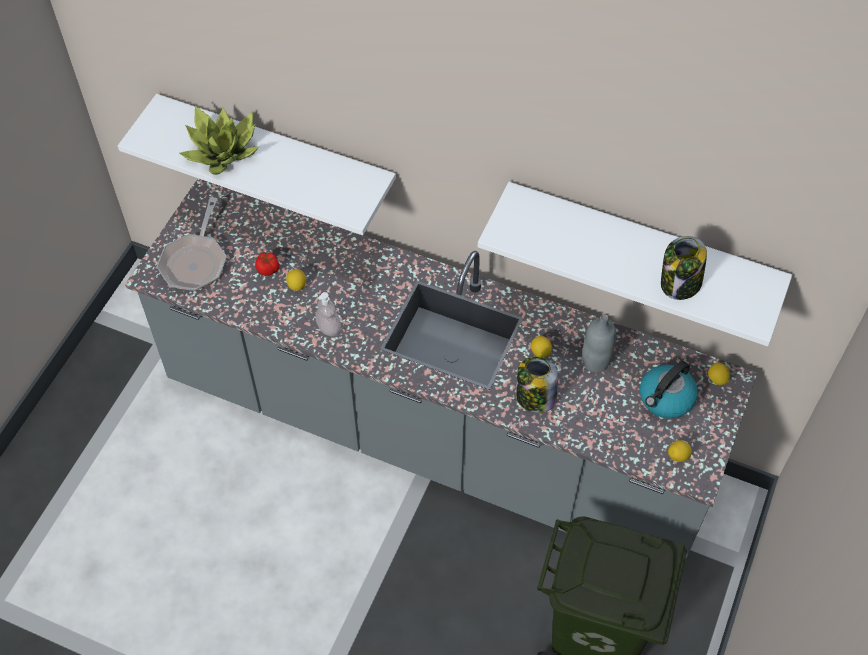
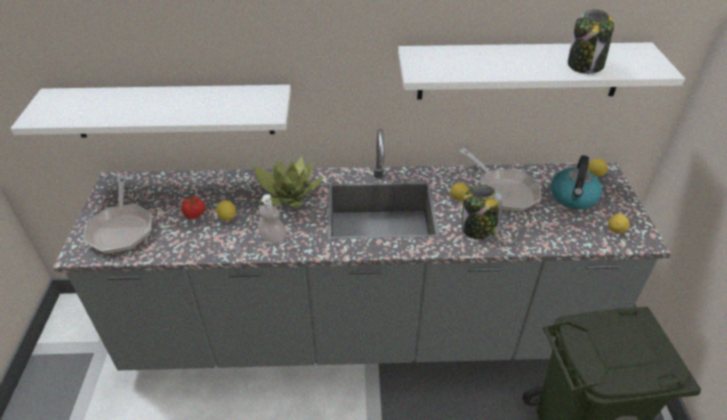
camera: 25 degrees left, 15 degrees down
(223, 151) = (123, 107): potted plant -> potted plant (288, 193)
(595, 361) = (503, 191): grey bottle -> frying pan

